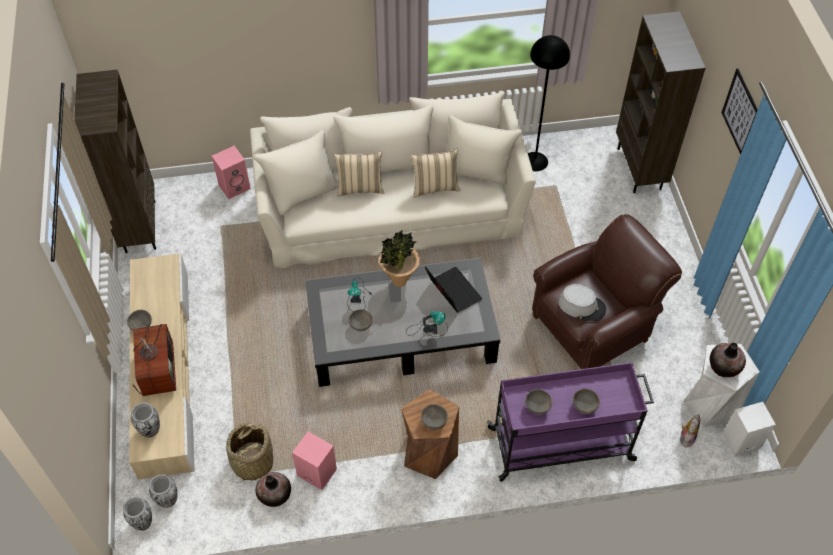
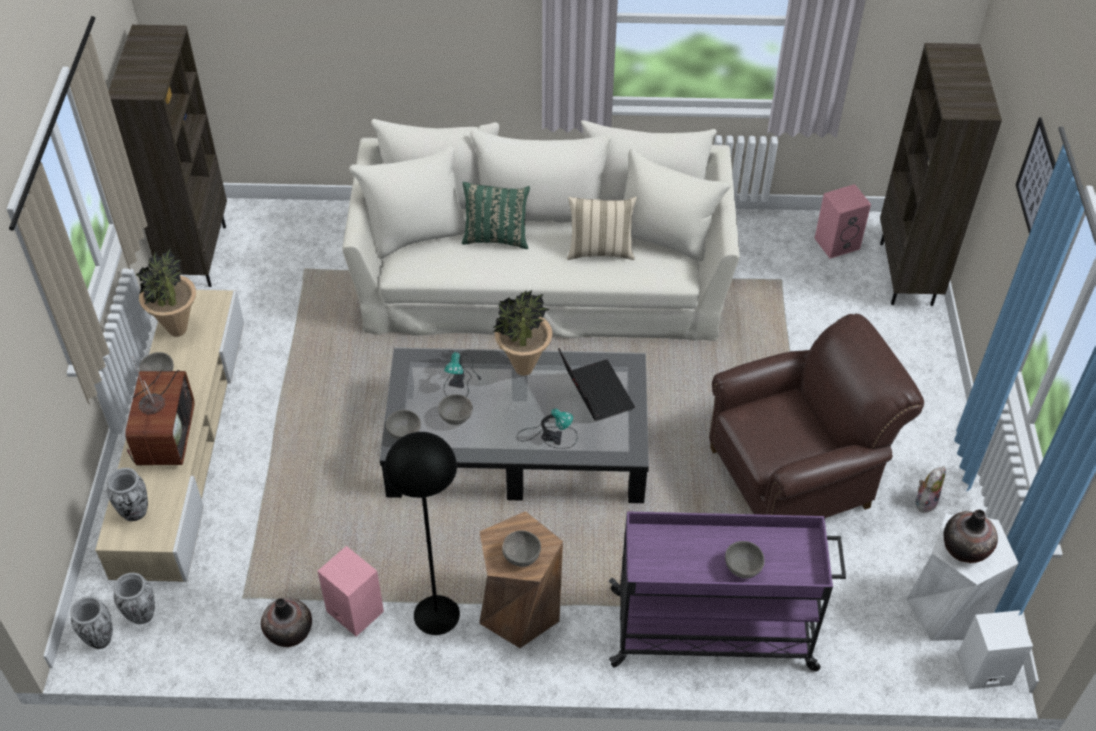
camera: 10 degrees right, 5 degrees down
(146, 290) = (177, 330): none -> potted plant
(235, 186) = (336, 221): pink speaker -> pink speaker (837, 242)
(252, 462) = (269, 583): basket -> none
(360, 188) = (496, 237): beige pillow -> green pillow
(535, 161) = (758, 244): black floor lamp -> black floor lamp (437, 614)
(537, 407) = (673, 559): grey bowl -> grey bowl (404, 434)
(582, 305) = (774, 435): grey hat -> none
(686, 437) = (901, 651): plush toy -> plush toy (925, 501)

